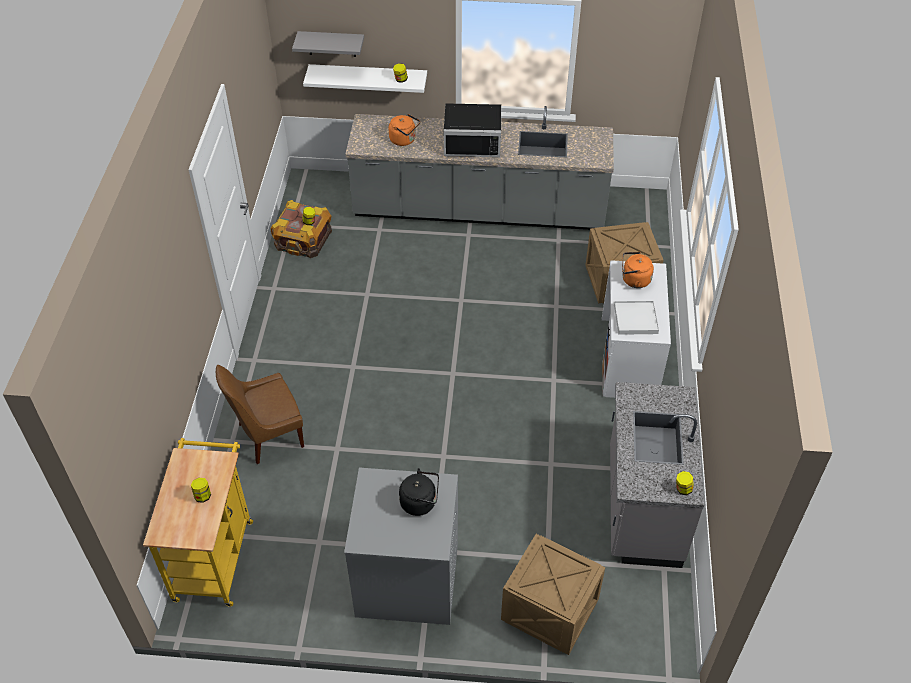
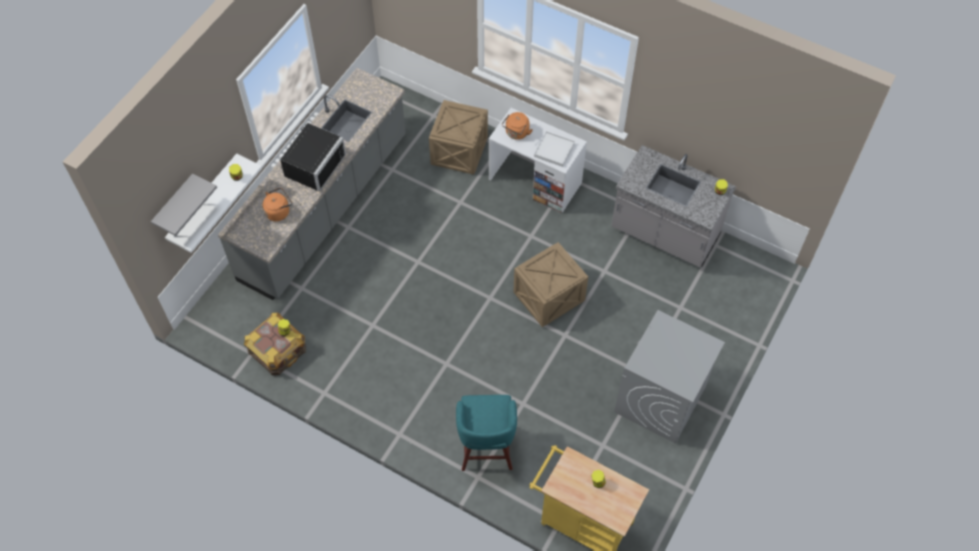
camera: 65 degrees left, 10 degrees up
(268, 436) = (486, 449): brown chair -> turquoise stool
(420, 502) = (671, 340): black kettle -> none
(551, 611) = (719, 322): crate -> crate (549, 296)

